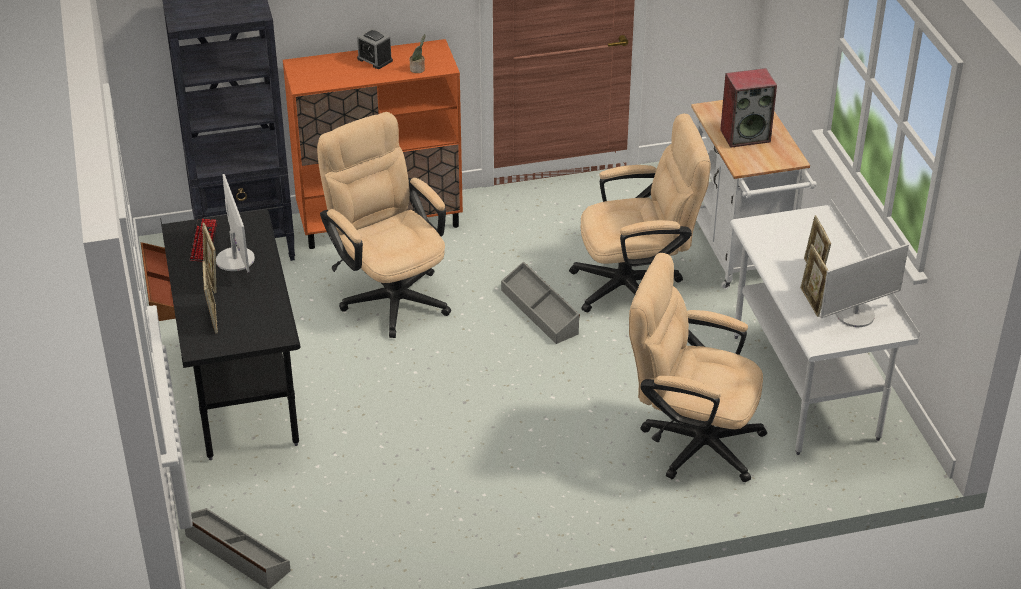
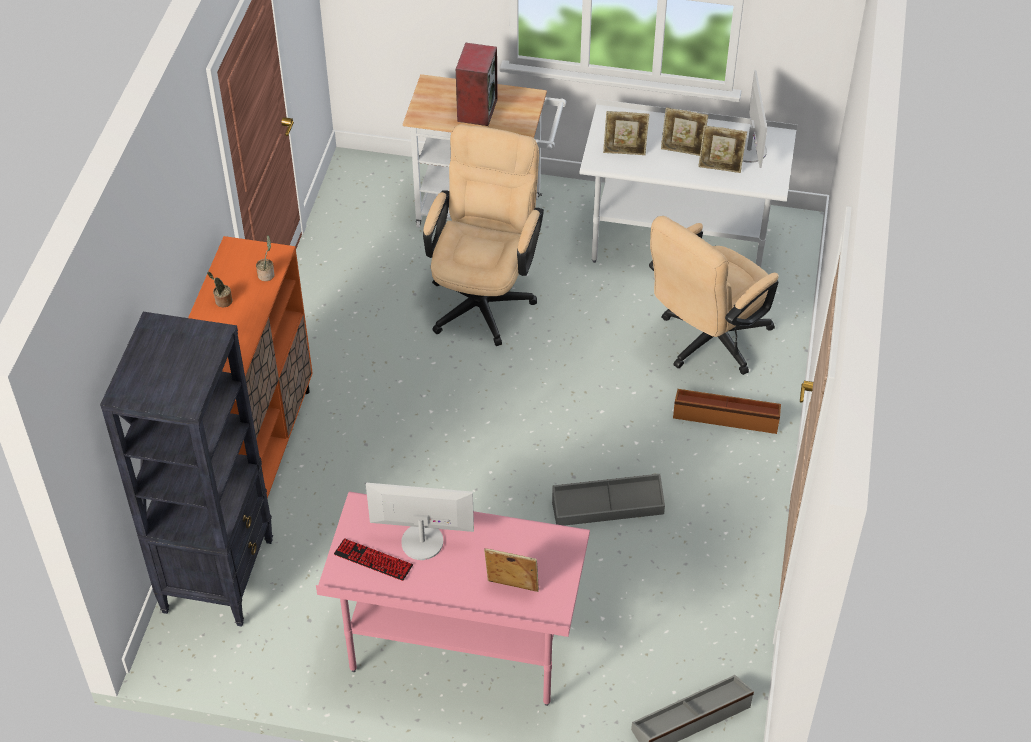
camera: 65 degrees left, 10 degrees up
(160, 289) = (243, 675): brown storage box -> brown storage box (726, 416)
(212, 279) = (445, 571): picture frame -> picture frame (624, 152)
(241, 392) = (459, 649): black desk -> pink desk
(375, 60) = (222, 301): alarm clock -> potted plant
(389, 294) = (380, 479): beige office chair -> none
(540, 311) = (478, 376): grey storage box -> grey storage box (607, 507)

